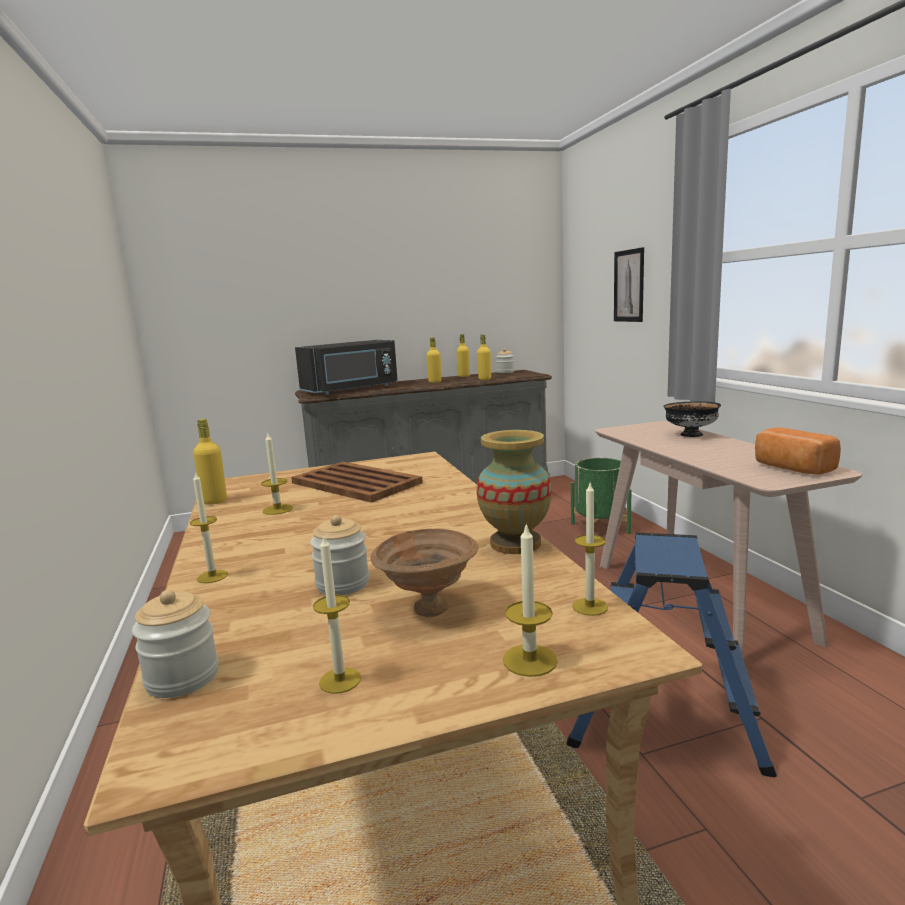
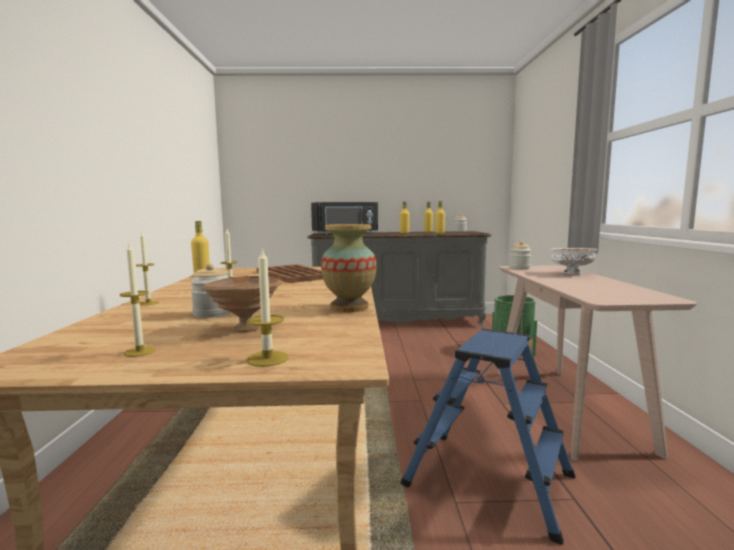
camera: 15 degrees right, 5 degrees down
(182, 677) = (62, 339): jar -> jar (520, 267)
(590, 606) = (351, 340): candle -> none
(629, 286) = (551, 166): picture -> none
(690, 435) = (571, 273): black bowl -> white bowl
(791, 468) = (633, 295): bread -> none

